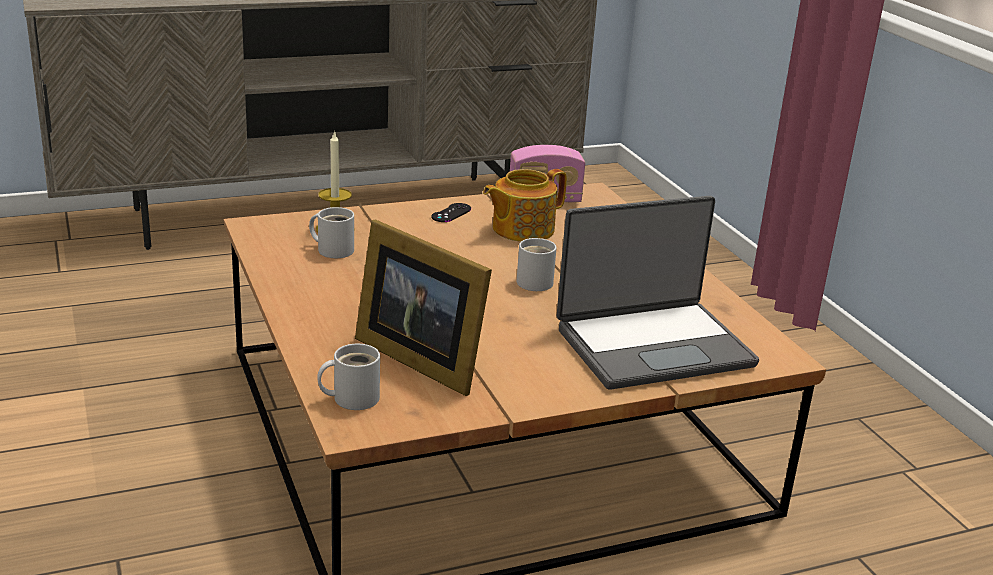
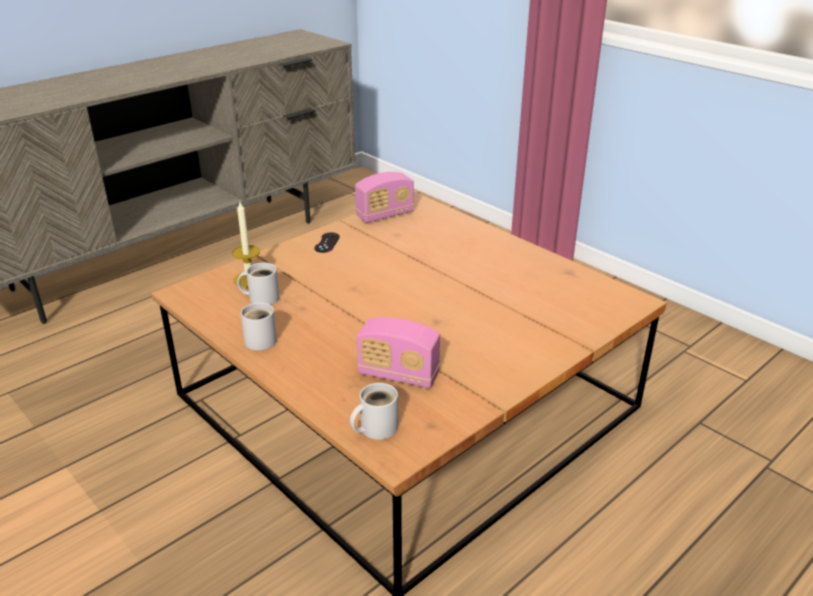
camera: 20 degrees left, 5 degrees up
(420, 357) = (398, 375): picture frame -> radio
(521, 229) = (387, 244): teapot -> none
(538, 282) = (432, 285): white mug -> white mug (263, 339)
(653, 345) = (549, 316): laptop -> none

